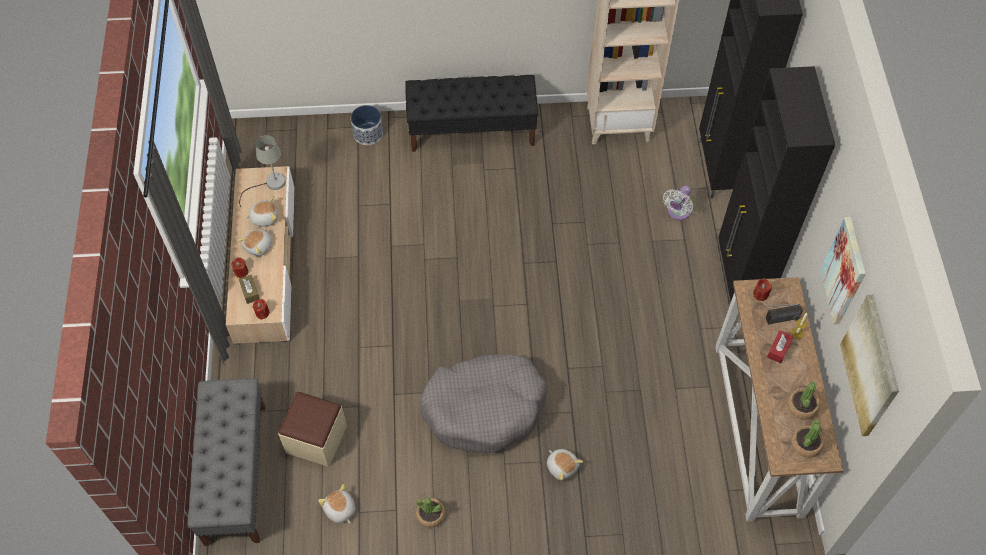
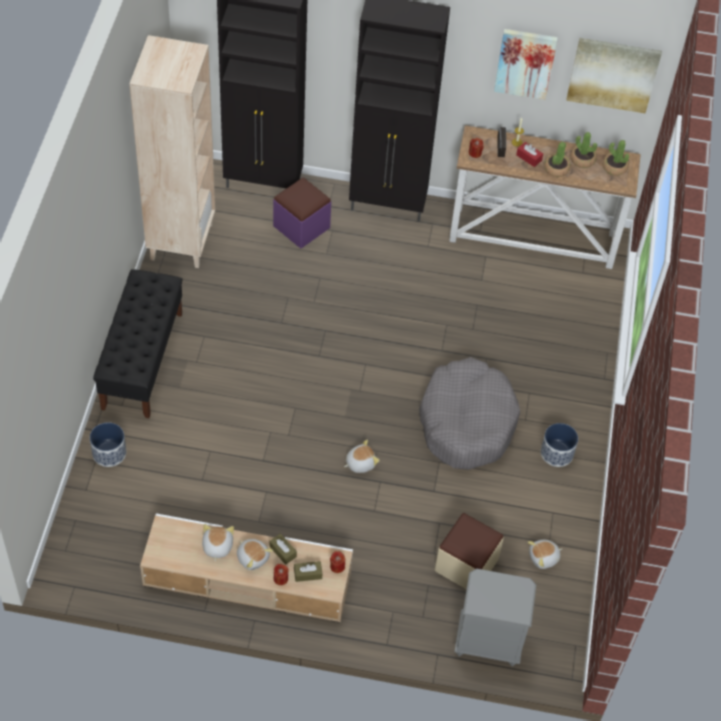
camera: 80 degrees left, 5 degrees down
(235, 473) = (487, 641): grey bench -> grey nightstand
(269, 267) = (283, 551): none -> brown tissue box
(270, 184) = (174, 534): grey table lamp -> none
(431, 514) = (563, 486): potted plant -> potted plant (556, 169)
(470, 502) = (556, 453): none -> planter
(562, 466) = (537, 378): plush toy -> plush toy (360, 463)
(677, 212) = (301, 227): white fan -> purple ottoman

